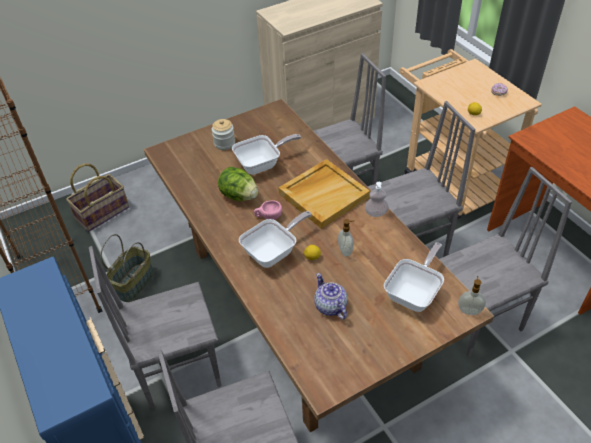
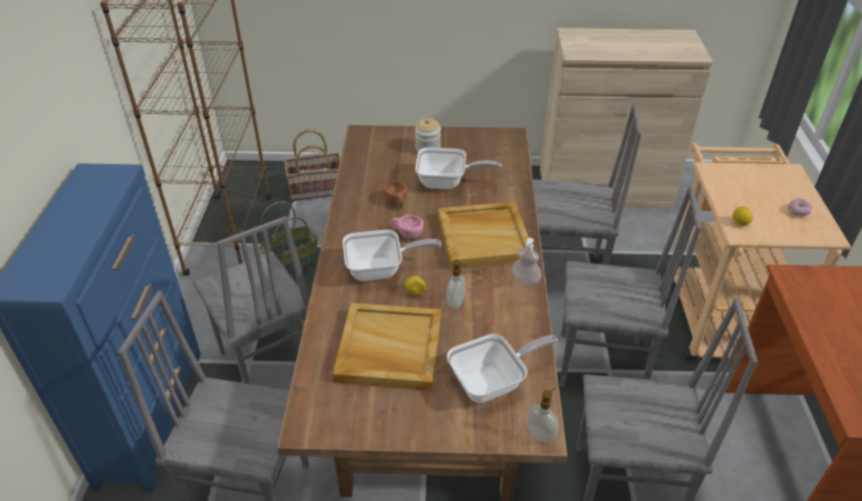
camera: 30 degrees right, 5 degrees down
(178, 370) = (267, 365): grey chair -> grey chair turned 135 degrees counterclockwise
(239, 196) = (396, 202): lettuce -> brown cup
(330, 307) = (388, 349): teapot -> beige tray

